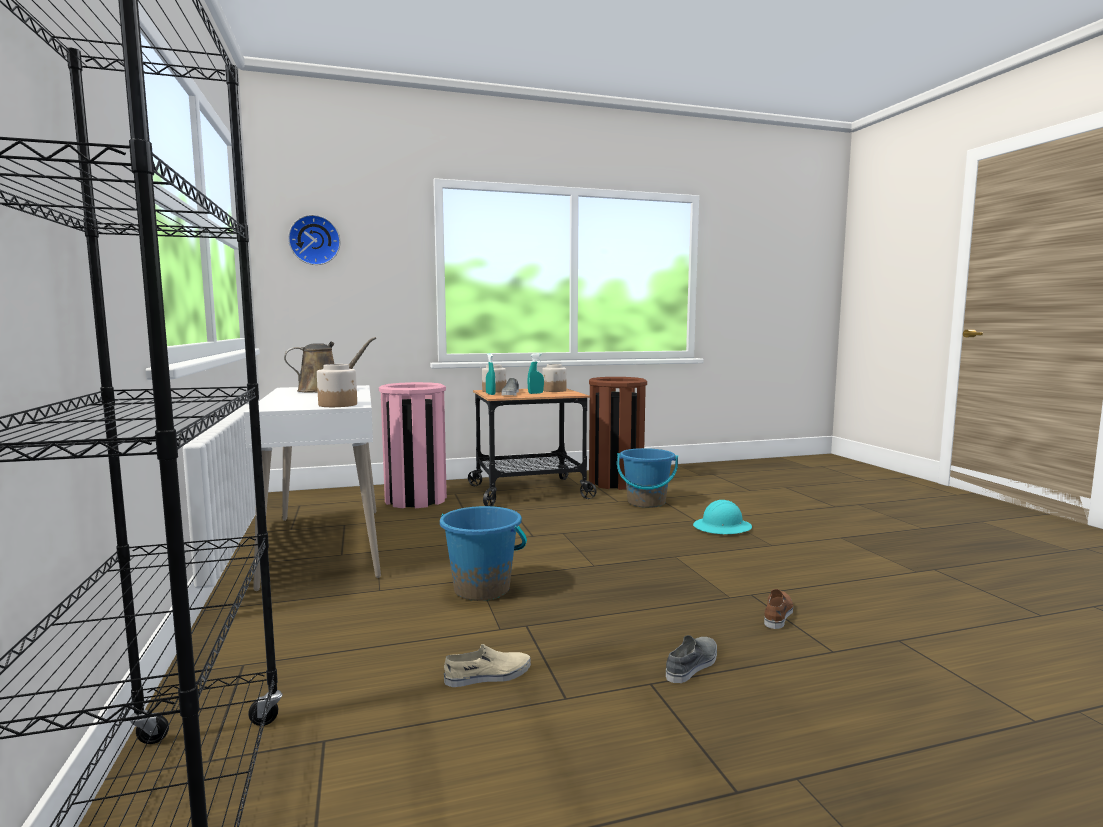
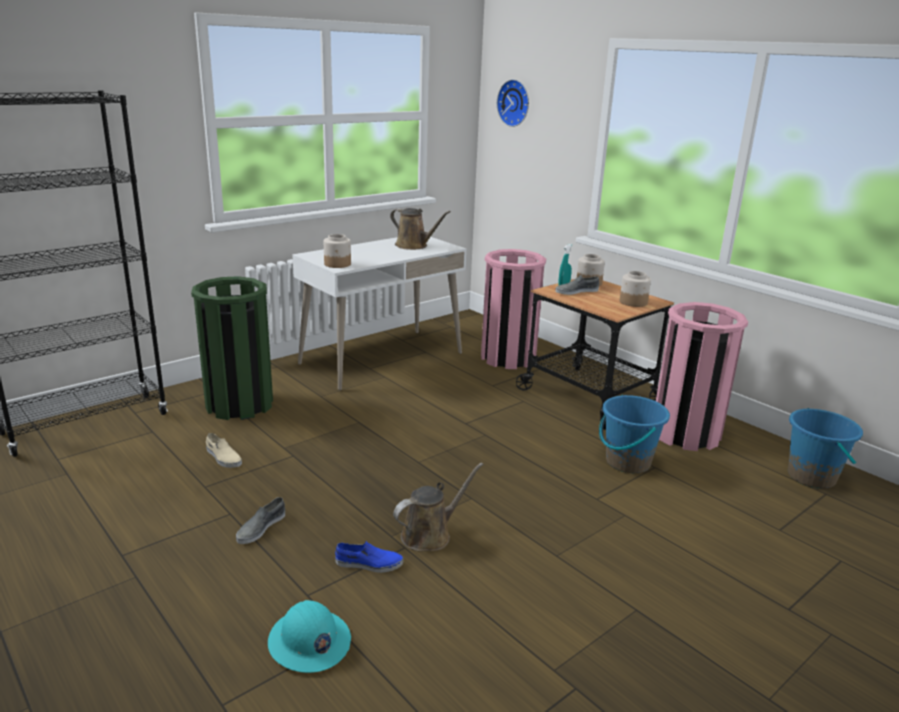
camera: 65 degrees right, 15 degrees up
(327, 647) = (239, 404): none -> green trash can
(482, 589) = (342, 428): blue bucket -> blue bucket (812, 477)
(535, 393) = (597, 299): turquoise spray bottle -> none
(616, 482) = (686, 434): brown trash can -> pink trash can
(692, 664) = (260, 527): grey shoe -> grey shoe turned 105 degrees clockwise
(722, 528) = (586, 518): turquoise hard hat -> turquoise hard hat (309, 642)
(732, 581) = (430, 535): none -> brown watering can
(777, 614) = (369, 564): brown shoe -> blue shoe

